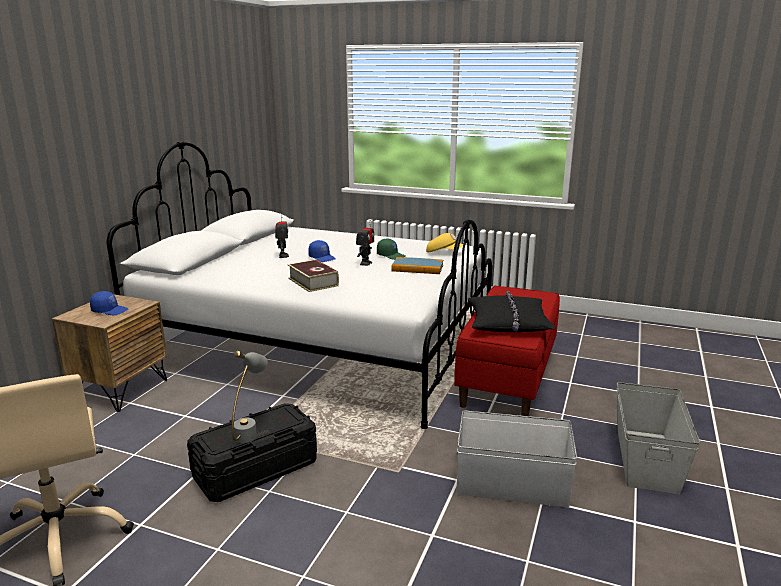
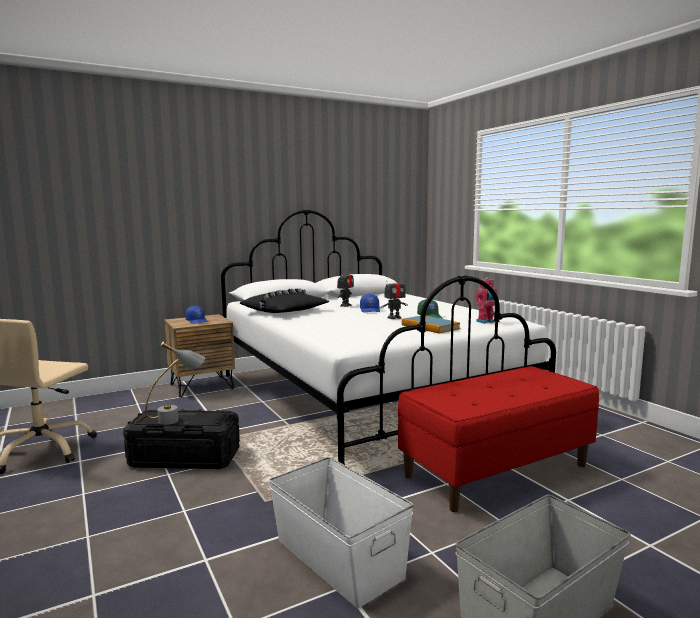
camera: 40 degrees right, 10 degrees down
(313, 282) = (323, 321): book -> none
(444, 253) = (486, 322): yellow cap -> toy robot
(508, 323) = (475, 394): black pillow -> black pillow (284, 311)

